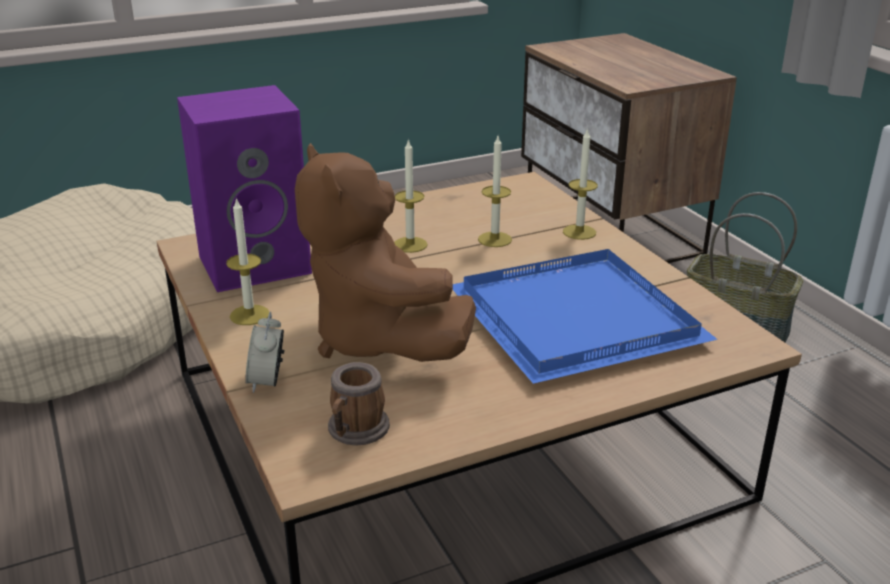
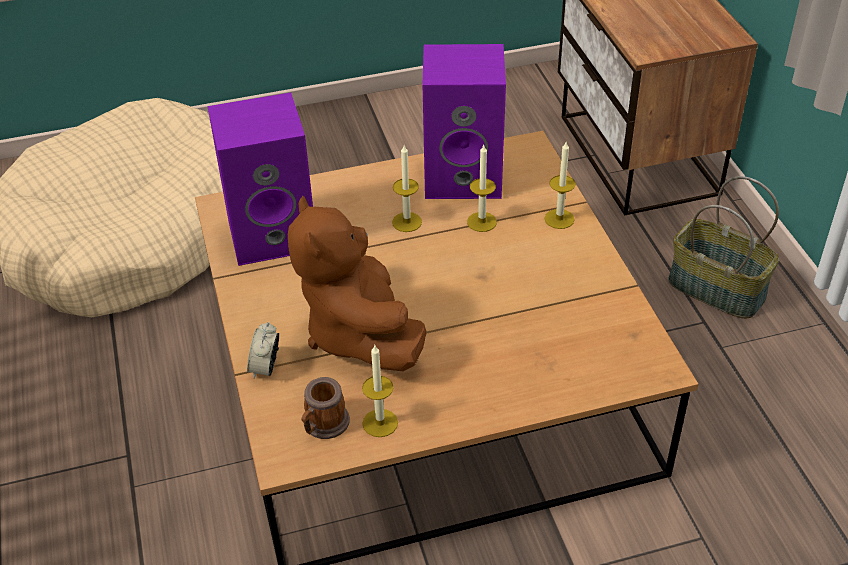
camera: 10 degrees right, 15 degrees up
(249, 315) = (261, 294): candle -> candle (380, 423)
(464, 207) = (465, 176): none -> purple speaker
(577, 316) = (525, 323): blue tray -> none

